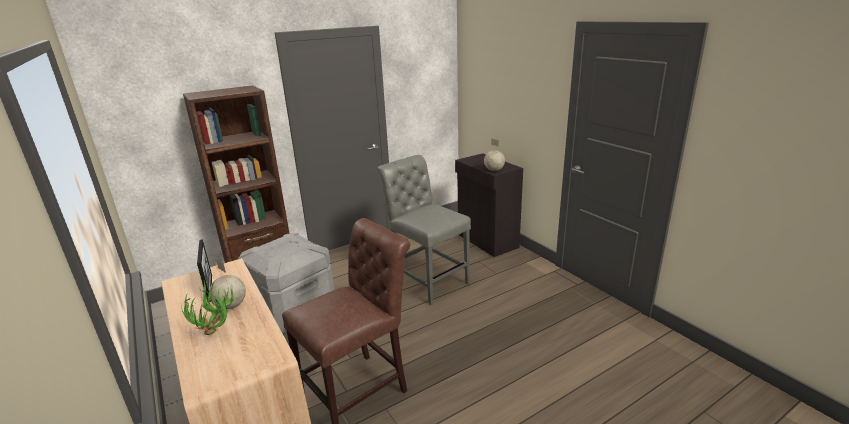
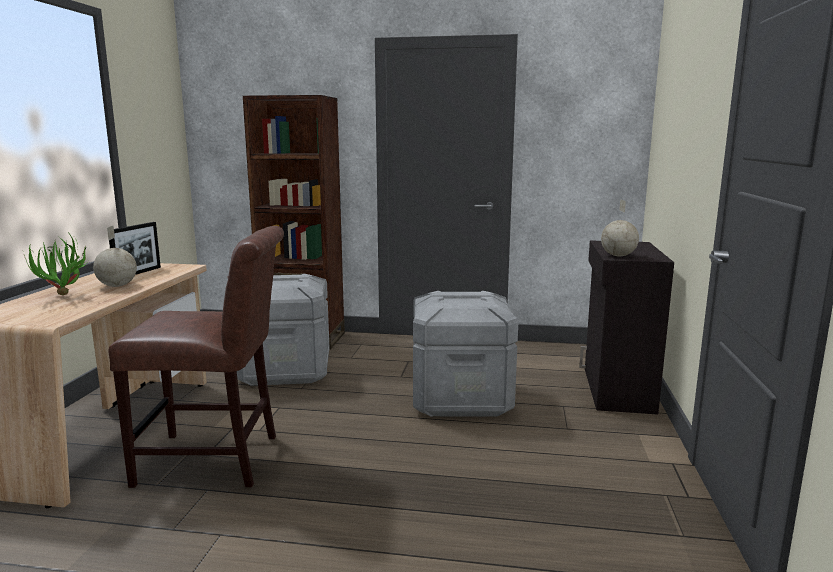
camera: 40 degrees right, 10 degrees down
(427, 279) = (461, 398): grey chair -> grey storage box

